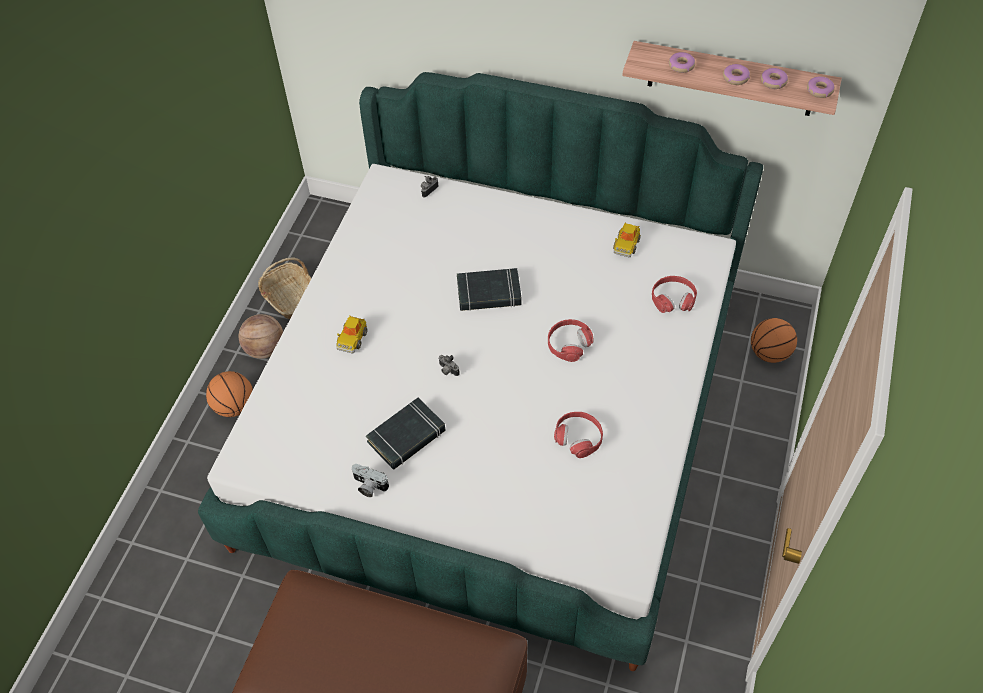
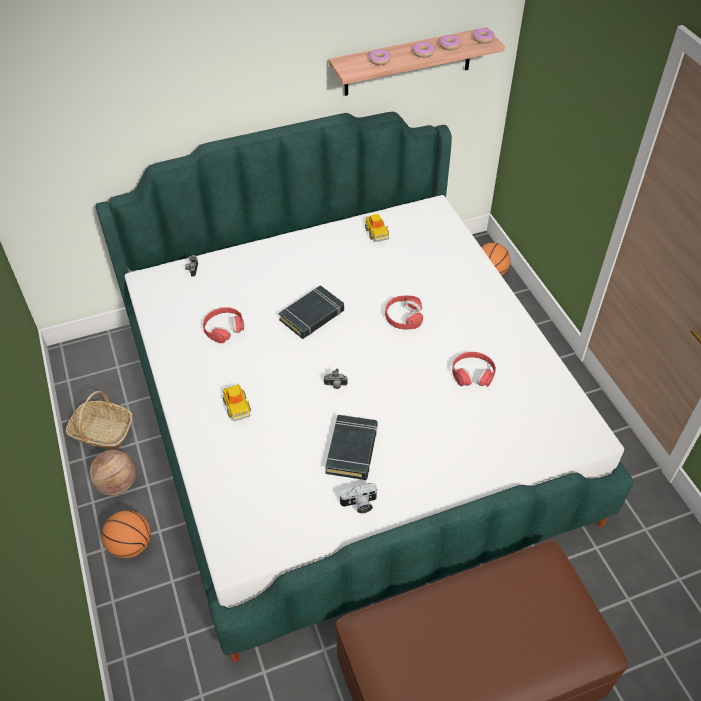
camera: 40 degrees left, 5 degrees down
(673, 299) = (442, 250): red headphones -> red headphones (224, 328)

